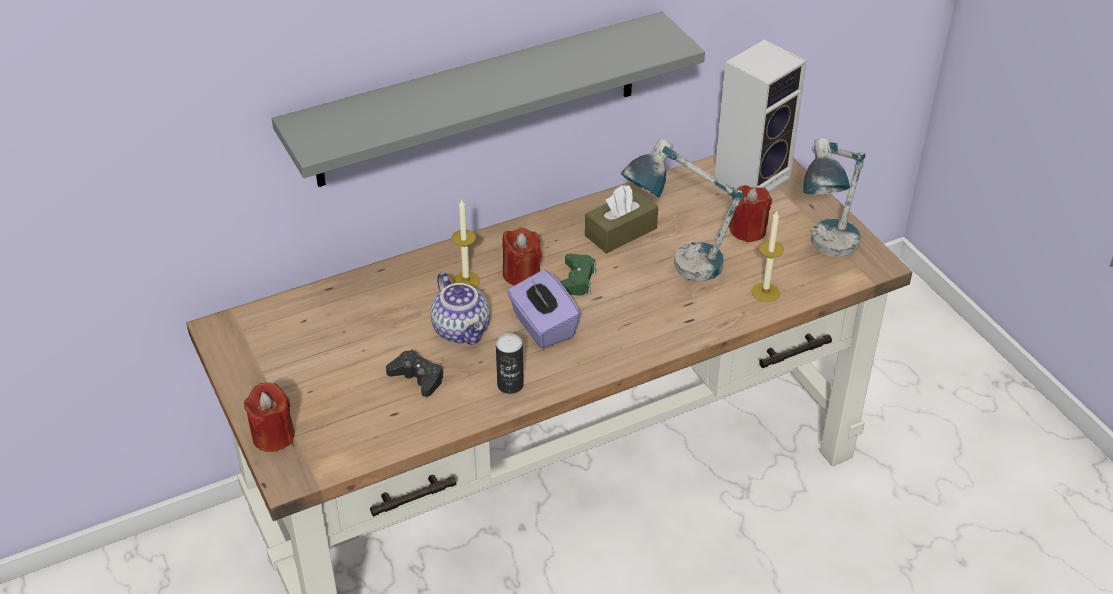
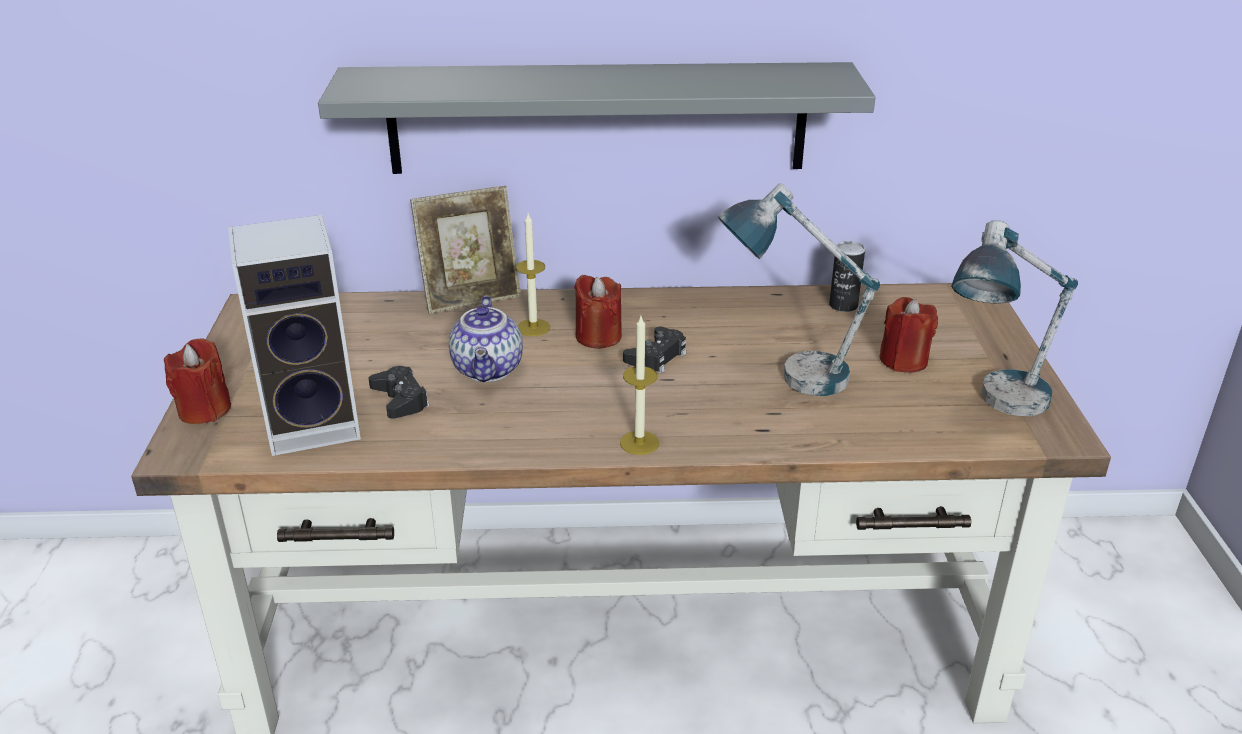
camera: 25 degrees right, 10 degrees down
(394, 266) = (471, 297): none -> picture frame
(510, 385) = (494, 435): can -> can (843, 305)
(543, 326) = (580, 389): purple tissue box -> none
(577, 280) = (656, 357): green game controller -> black game controller
(621, 232) = (744, 326): brown tissue box -> none
(753, 176) = (946, 312): speaker -> speaker (316, 423)
(765, 292) = (884, 427): candle -> candle (639, 443)

